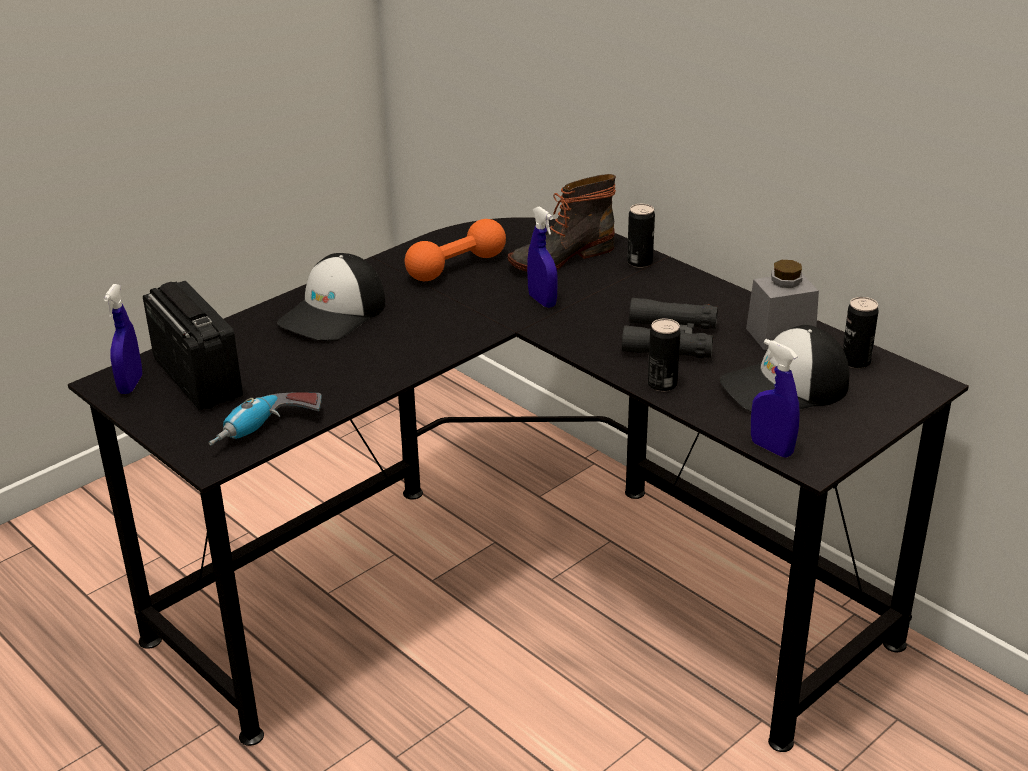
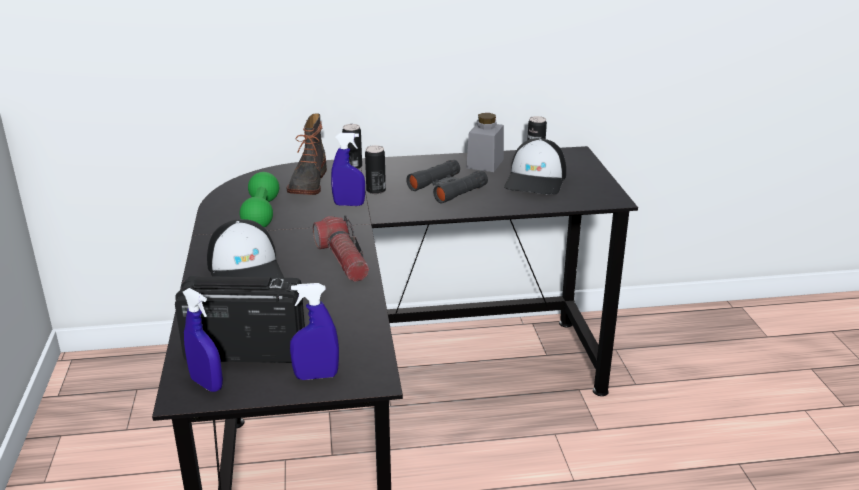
camera: 55 degrees left, 5 degrees down
(267, 431) = (363, 344): power drill -> none
(415, 351) = (343, 260): none -> flashlight
(456, 267) = (261, 214): orange dumbbell -> green dumbbell
(662, 384) = (490, 206): can -> can (376, 190)
(771, 448) = (587, 203): blue spray bottle -> blue spray bottle (316, 376)

